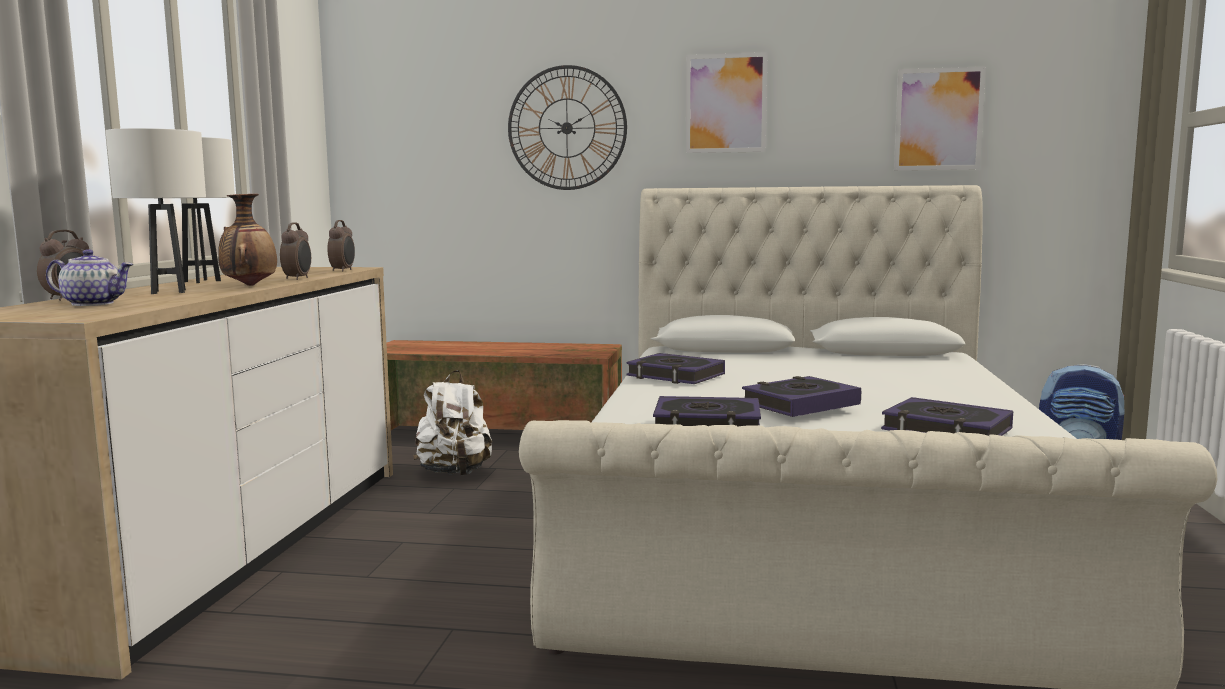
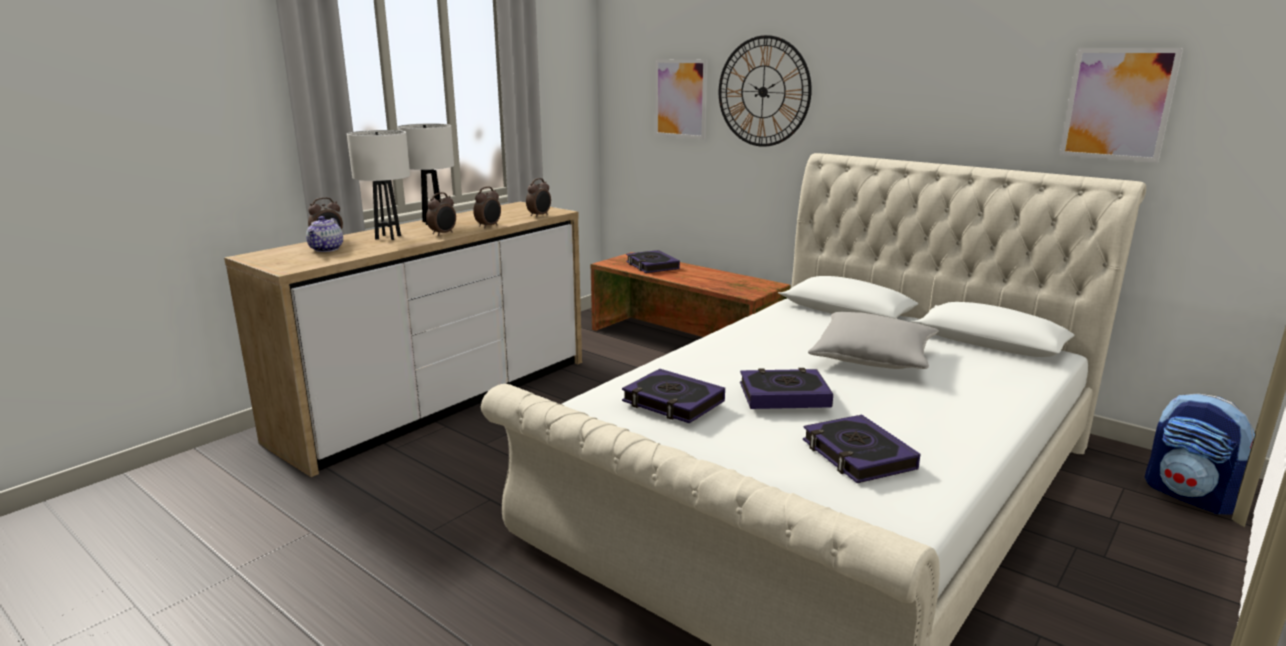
camera: 30 degrees right, 10 degrees up
(94, 303) = (326, 249): teapot -> teapot turned 60 degrees clockwise
(249, 285) = (443, 234): vase -> alarm clock
(455, 473) = (621, 371): white backpack -> none
(675, 376) = (749, 338): book -> book (652, 266)
(726, 103) = (899, 76): picture -> picture (680, 98)
(817, 373) = (873, 358): none -> grey pillow

